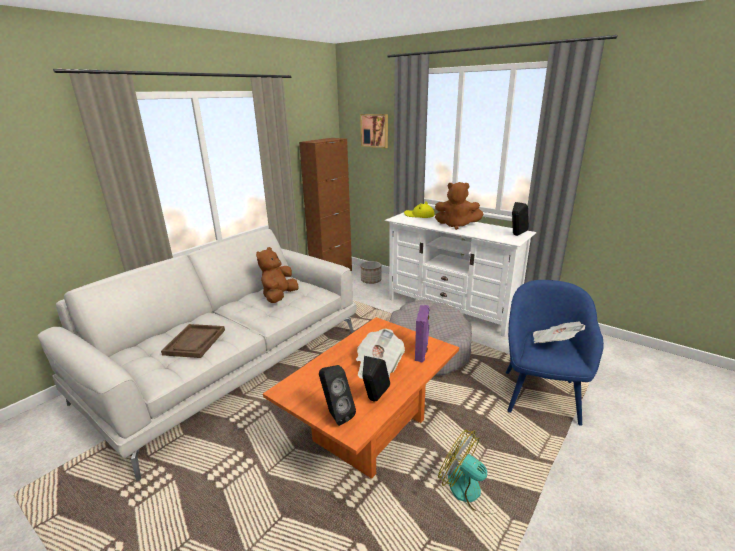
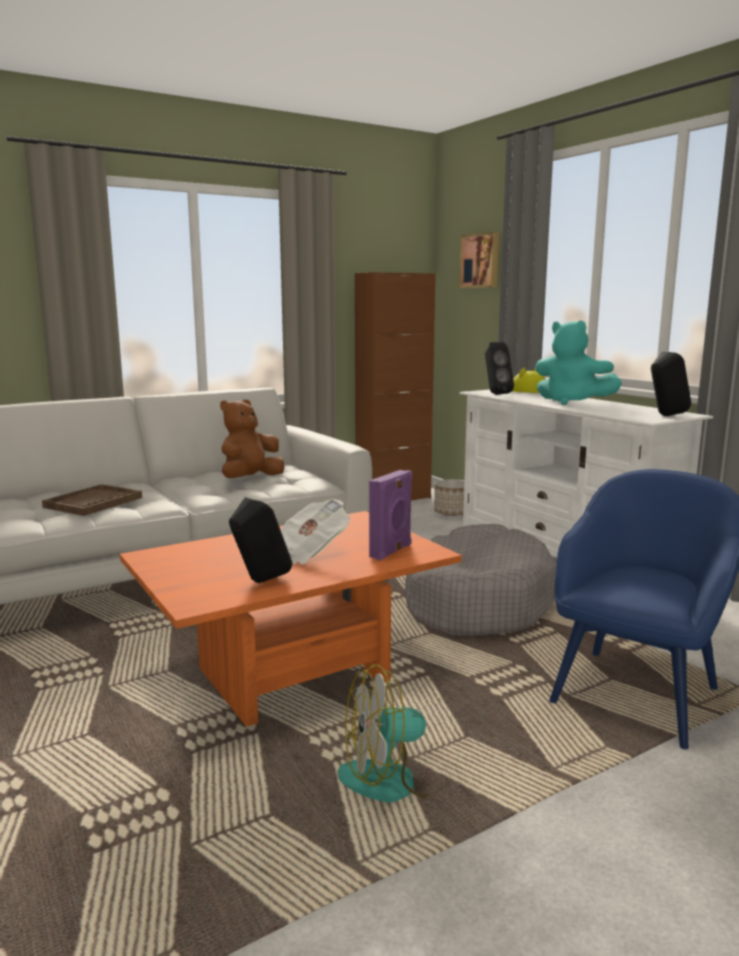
camera: 20 degrees right, 10 degrees down
(336, 415) = (189, 586): black speaker -> black speaker (495, 394)
(456, 225) = (571, 402): brown plush toy -> turquoise plush toy
(472, 490) = (394, 779): fan -> fan turned 75 degrees counterclockwise
(554, 342) = (651, 579): newspaper -> none

